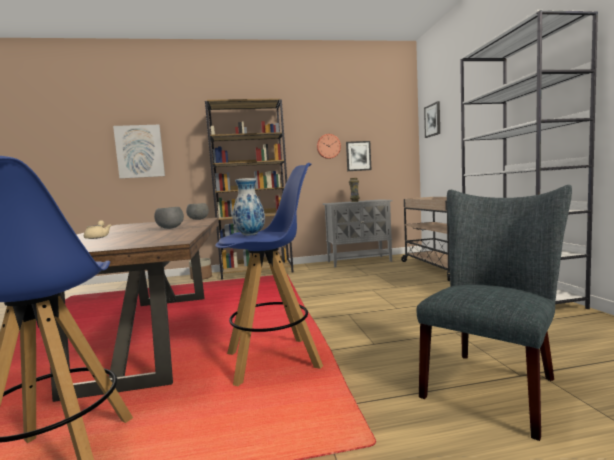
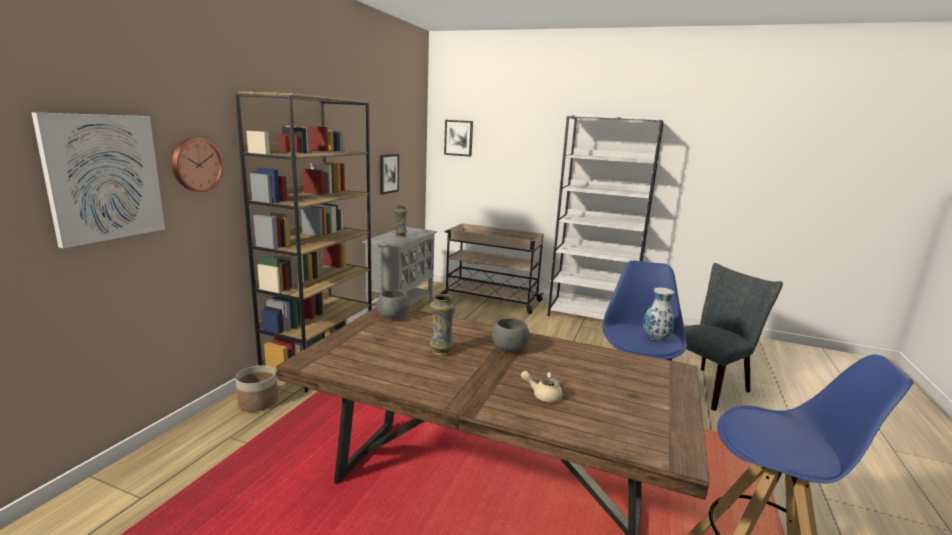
camera: 60 degrees left, 10 degrees up
(153, 226) = (441, 351): none -> vase
(328, 146) = (365, 161): wall clock -> wall clock (196, 164)
(493, 384) = (709, 385): grey chair -> grey chair turned 75 degrees clockwise

